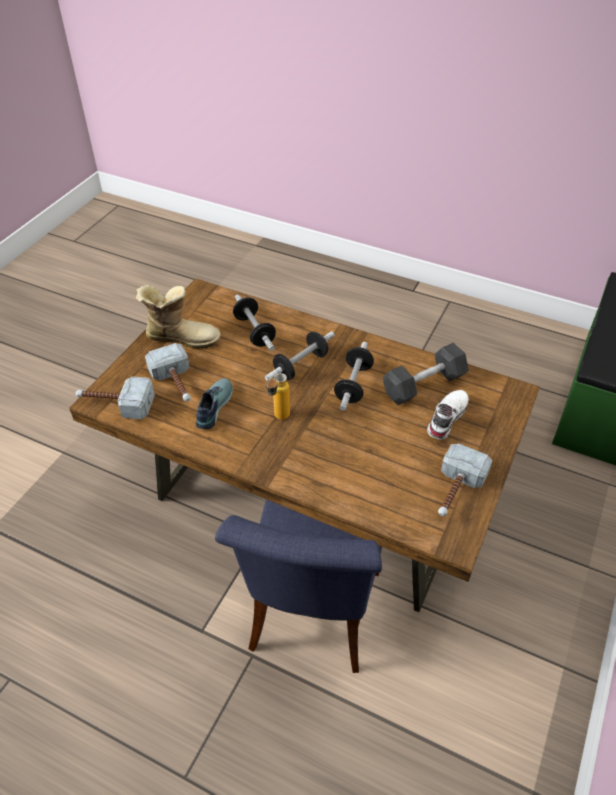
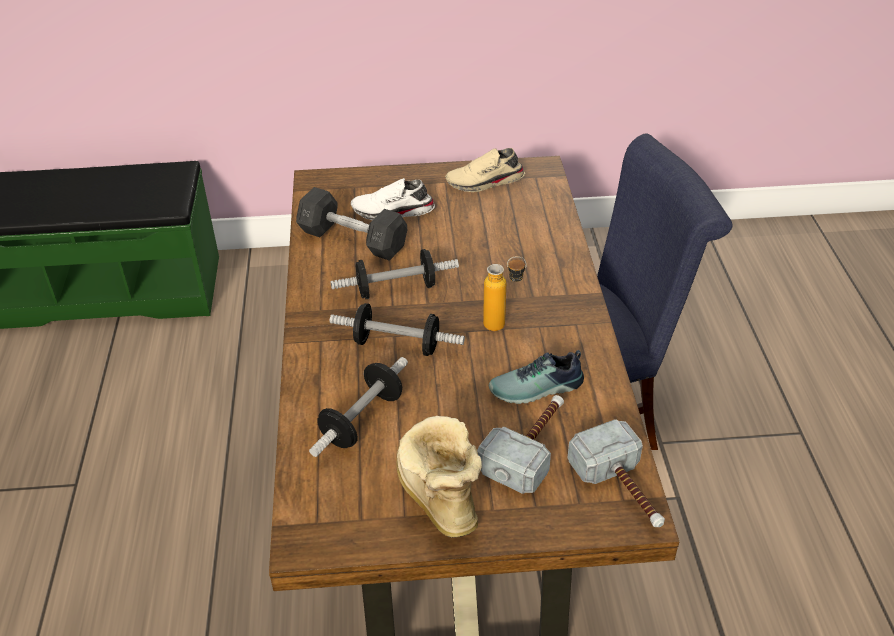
camera: 120 degrees left, 5 degrees down
(455, 491) = (485, 182): hammer -> beige shoe

